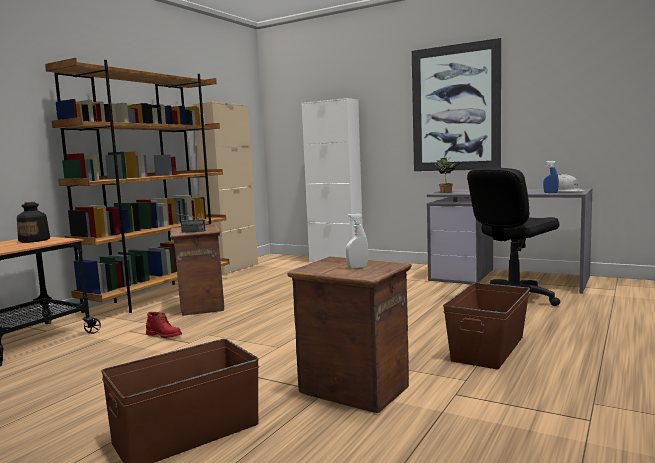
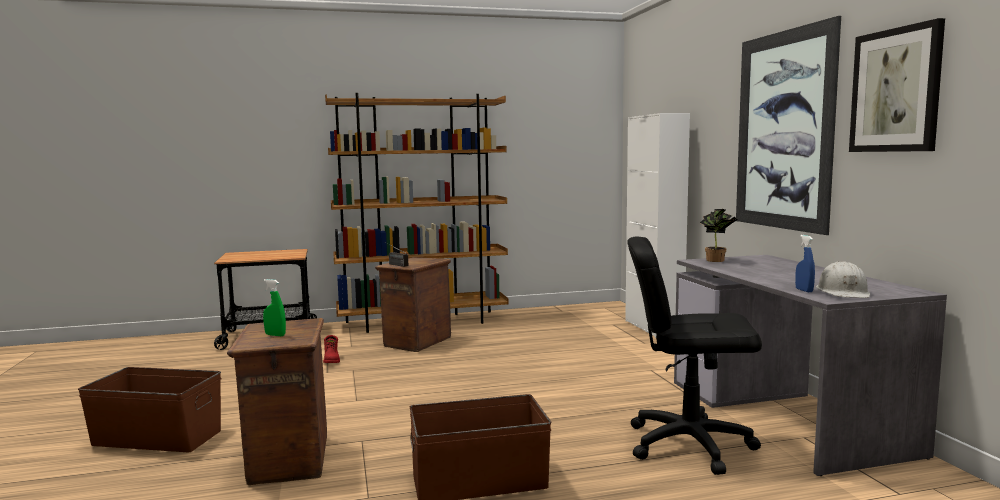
camera: 45 degrees right, 0 degrees up
(35, 240) = (285, 253): bottle -> none
(233, 268) = (539, 310): beige cabinet -> none
(357, 267) = (275, 335): white spray bottle -> green spray bottle
(546, 82) = (896, 90): none -> picture

